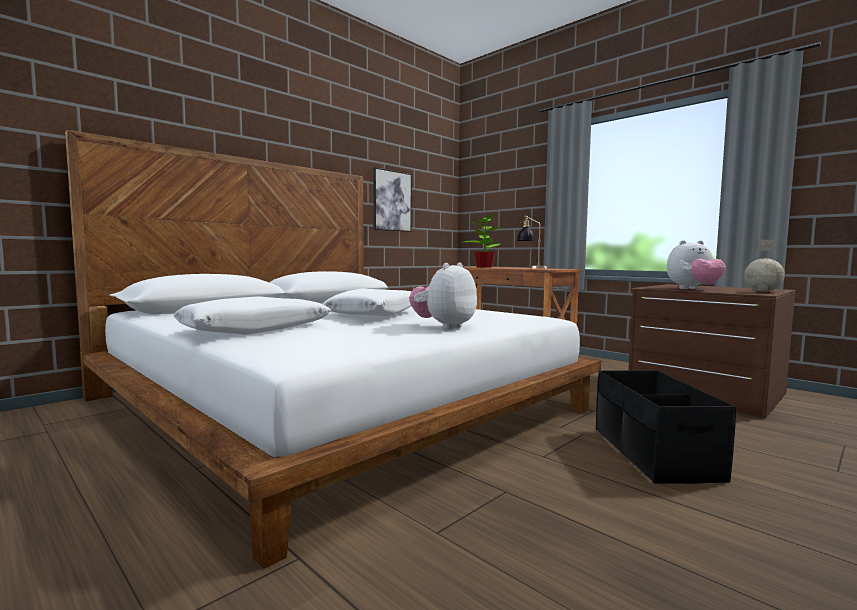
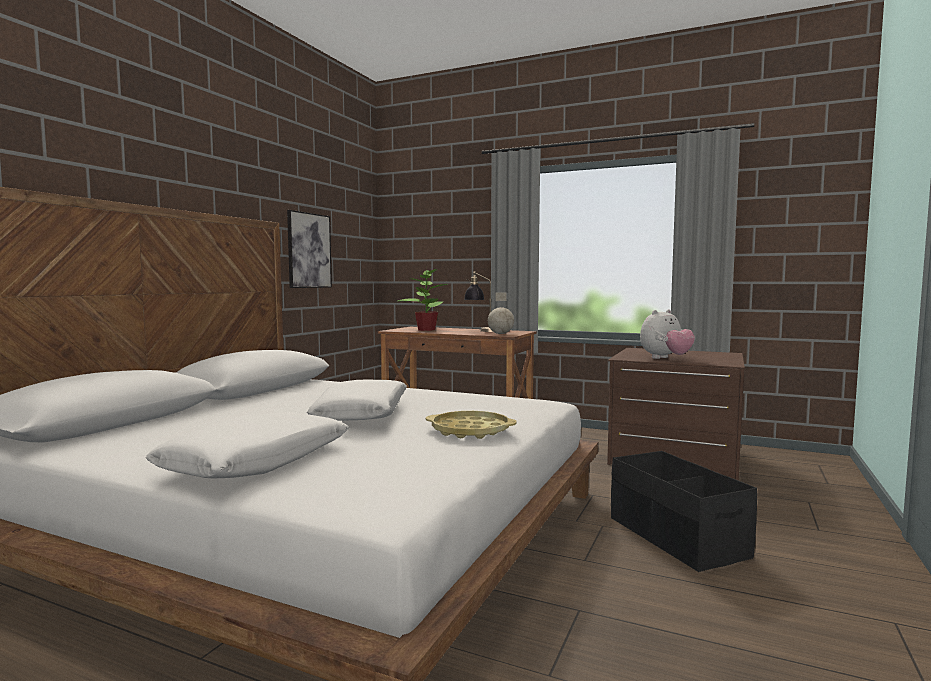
camera: 20 degrees left, 0 degrees up
(444, 327) = (470, 431): plush toy -> yellow tray
(762, 291) = (724, 359): globe -> globe (500, 334)

